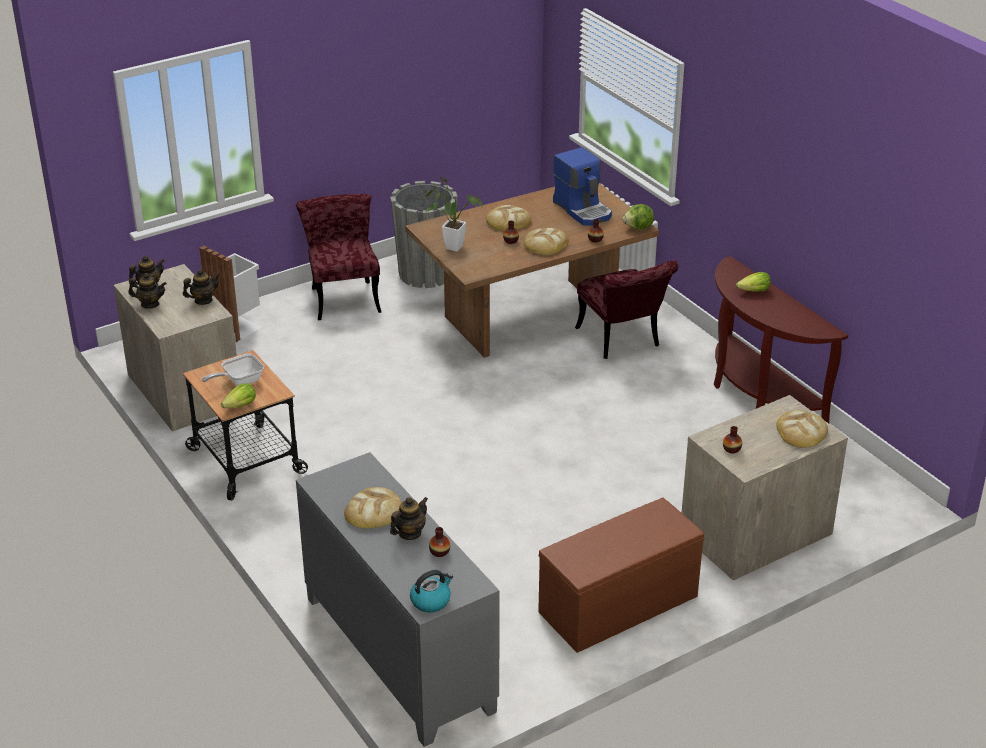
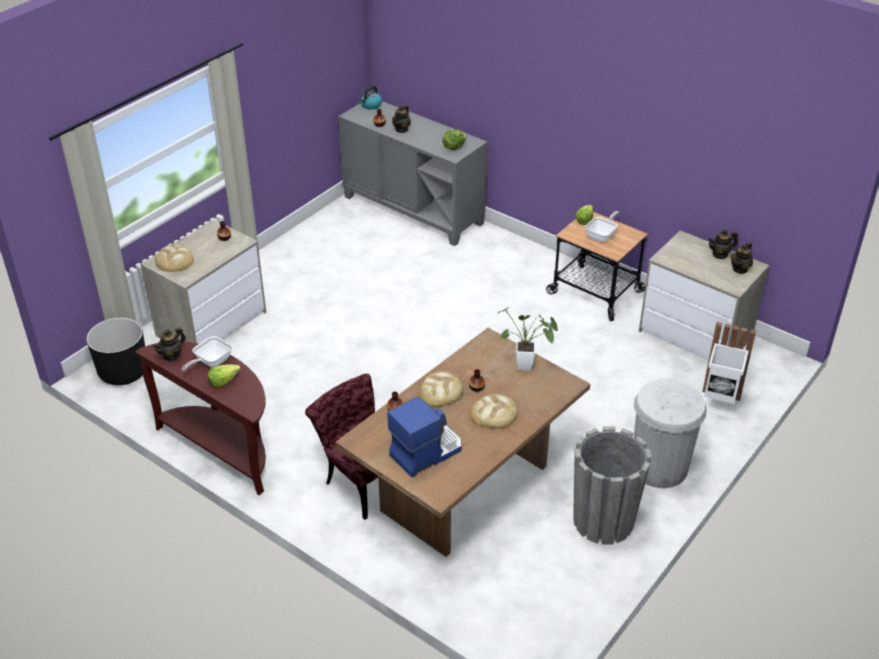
camera: 160 degrees right, 5 degrees up
(203, 300) = (684, 267): teapot -> teapot (172, 356)
(343, 296) = (659, 467): red chair -> white trash can
(373, 511) = (429, 135): bread -> none
(583, 209) = (425, 451): coffee machine -> coffee machine turned 105 degrees clockwise
(618, 605) = (295, 259): brown bench -> none
(638, 228) = (357, 438): lettuce -> lettuce (453, 147)
(765, 308) = (210, 363): none -> frying pan
(871, 496) = (123, 371): none -> black planter

